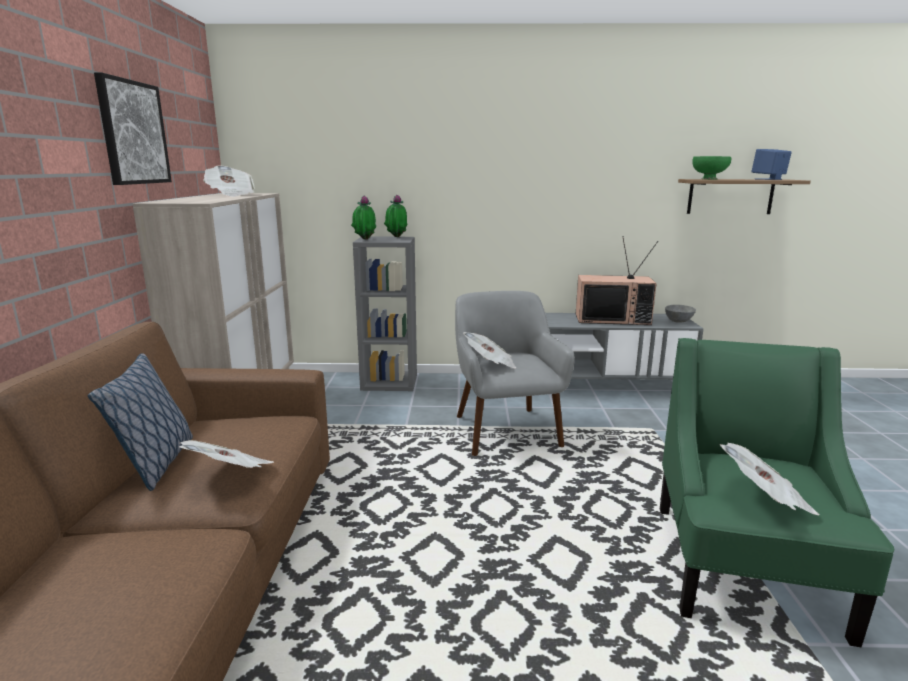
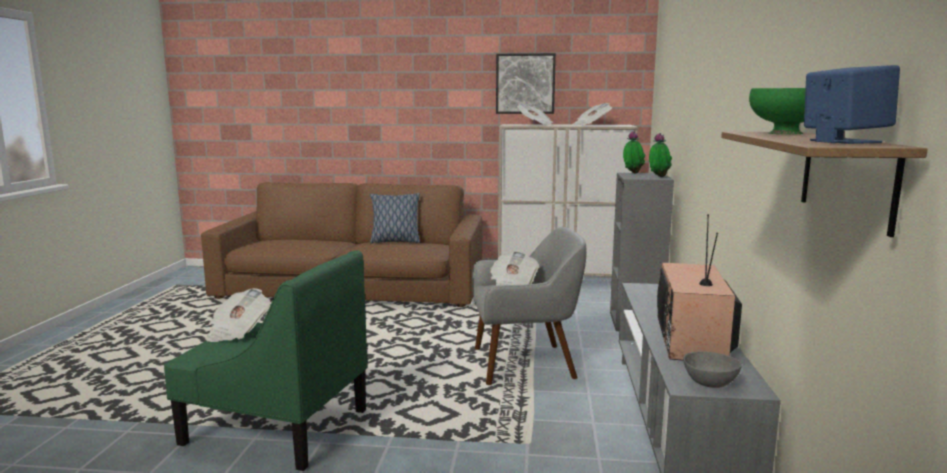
camera: 95 degrees right, 5 degrees down
(230, 474) = (368, 246): newspaper -> newspaper (535, 125)

